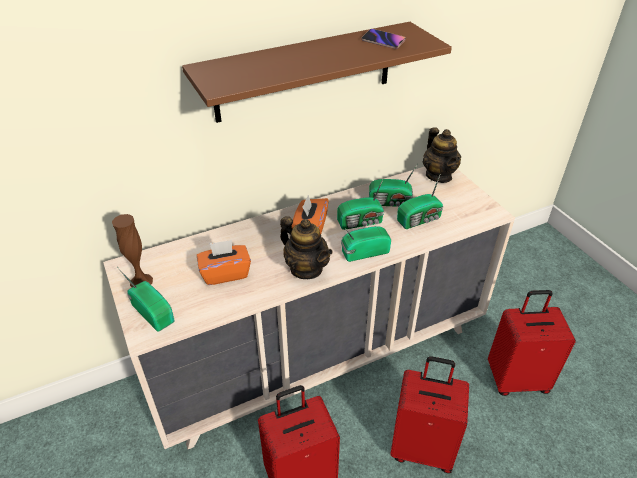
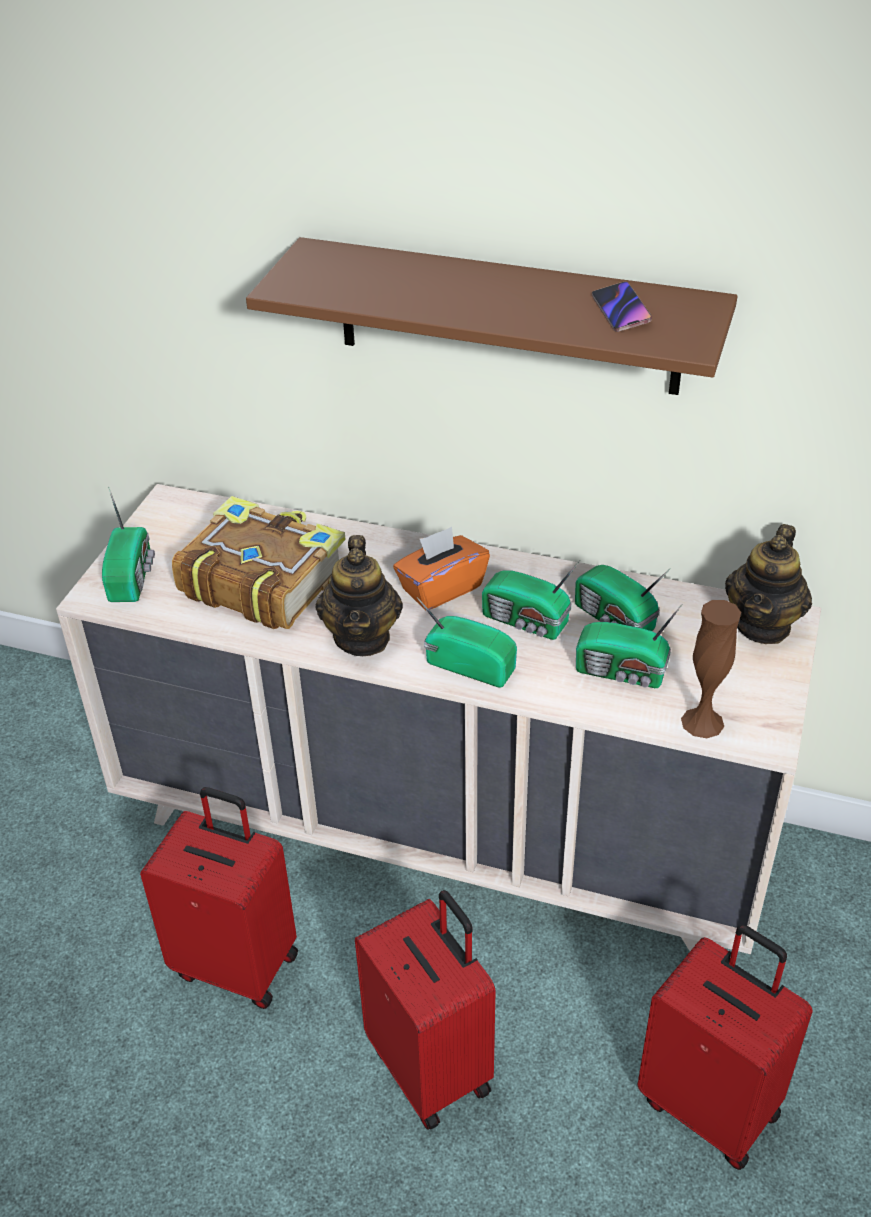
camera: 45 degrees right, 0 degrees up
(141, 281) = (164, 532): brown vase -> brown vase (702, 722)
(225, 273) = (262, 580): orange tissue box -> book

